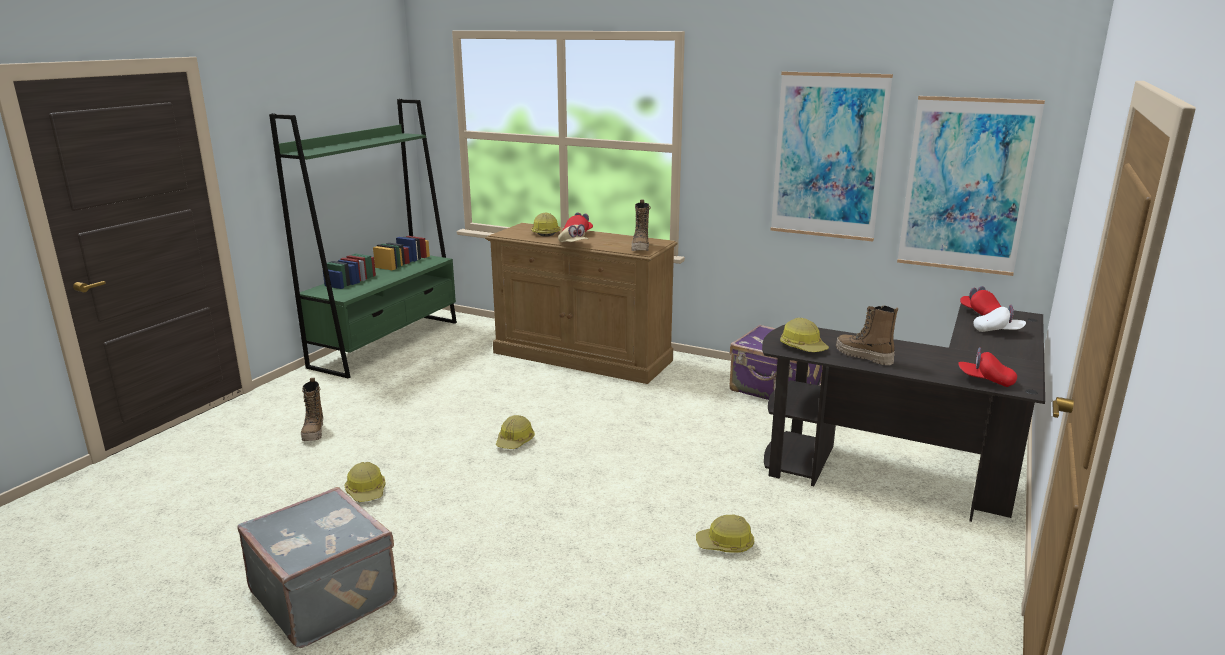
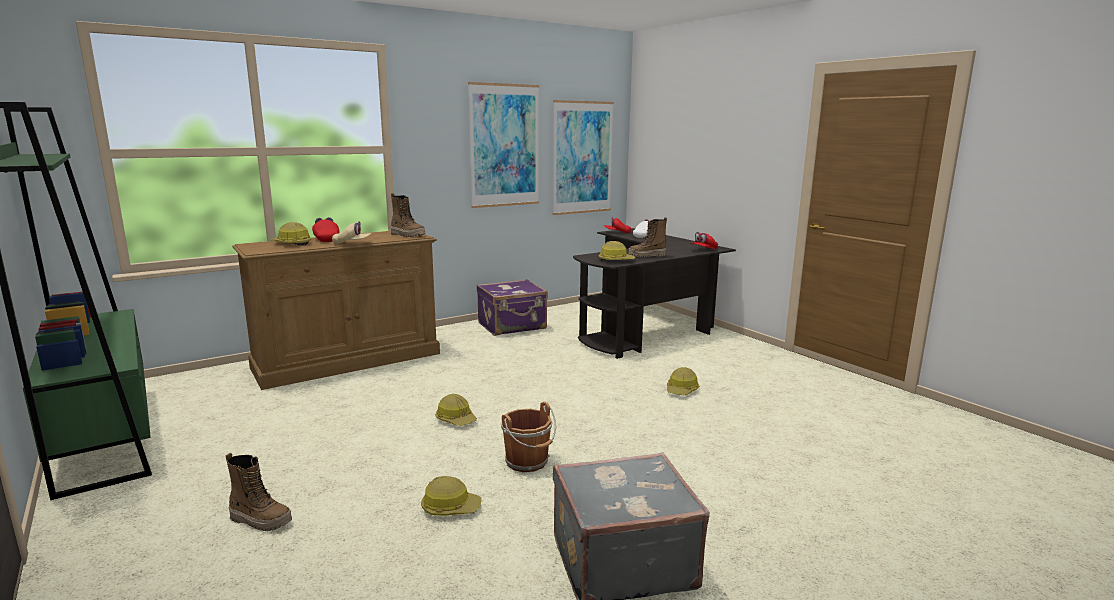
camera: 60 degrees left, 5 degrees down
(463, 500) = (528, 462): none -> brown bucket

